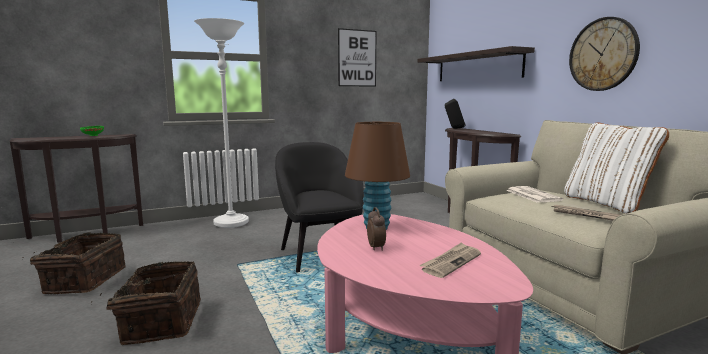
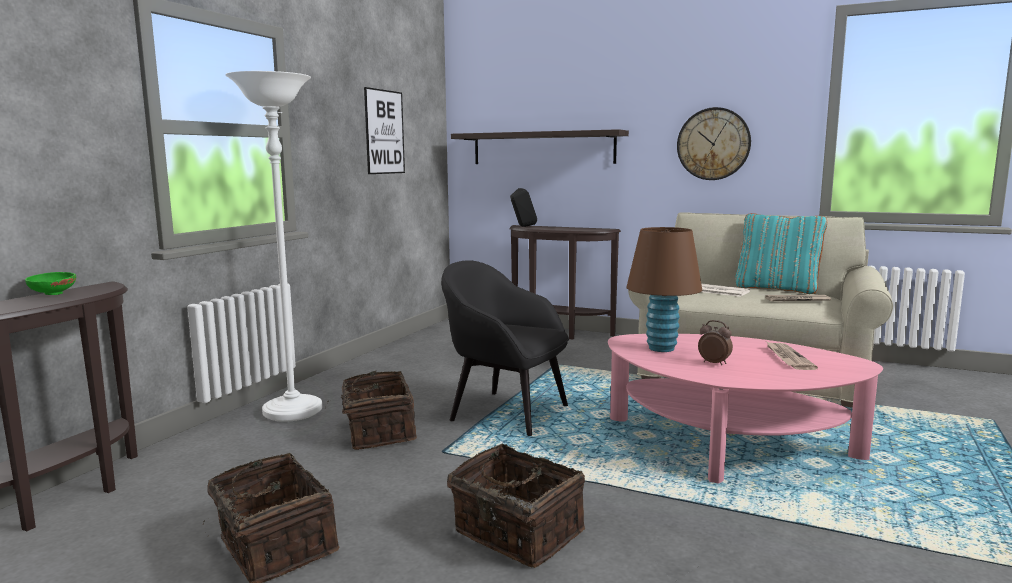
camera: 40 degrees left, 0 degrees up
(237, 244) = (378, 432): none -> basket
(606, 204) = (777, 289): white pillow -> turquoise pillow

